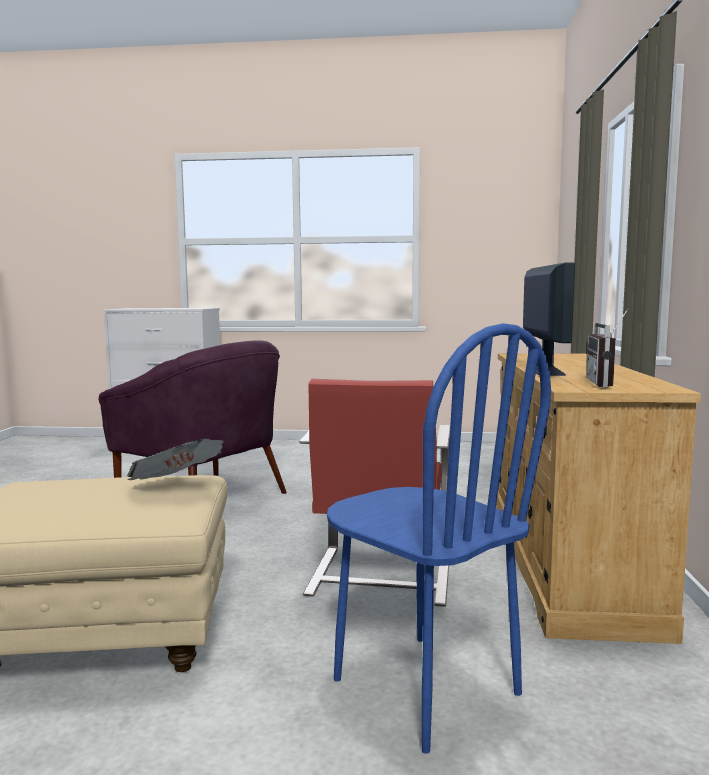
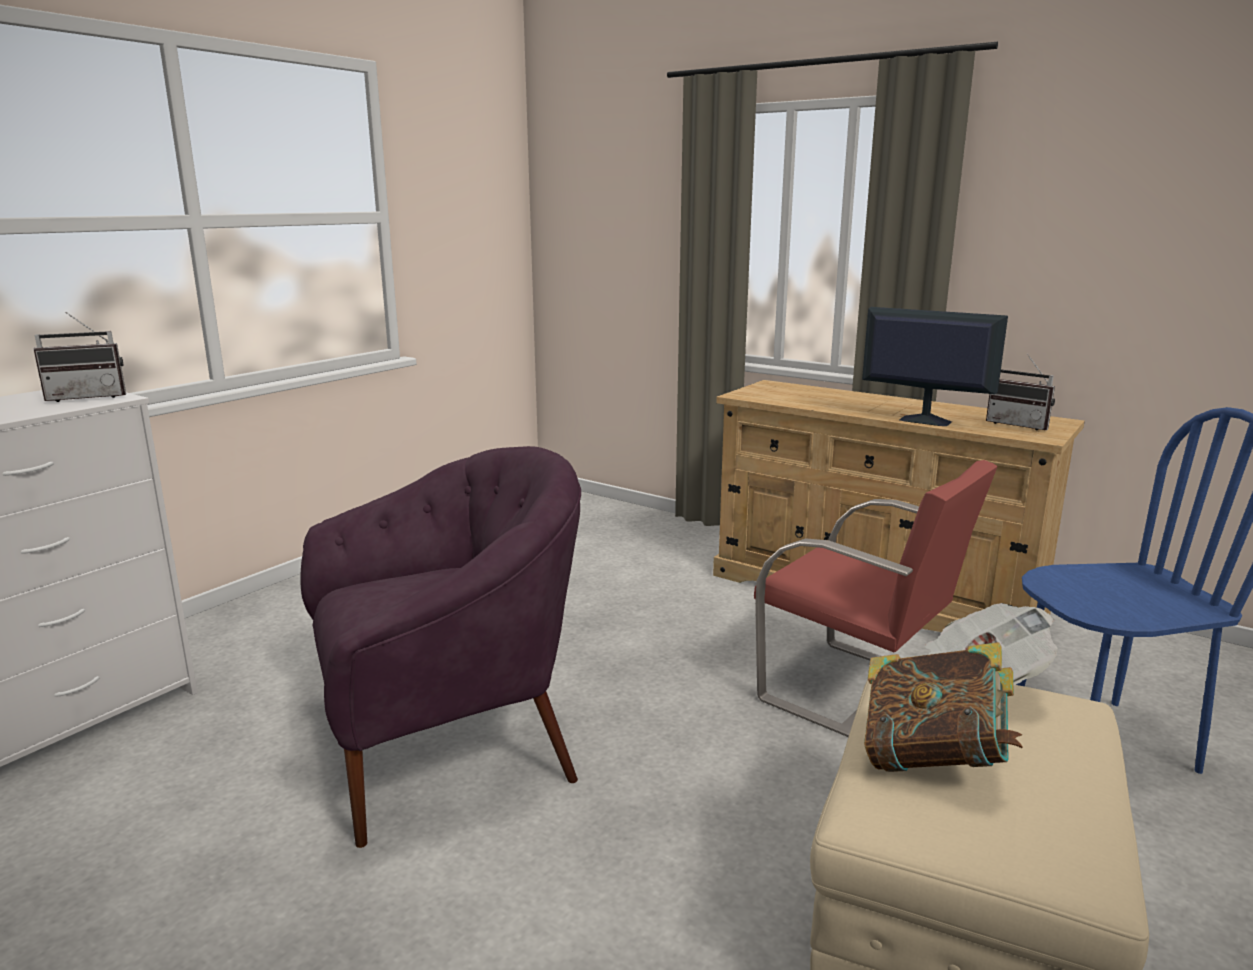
camera: 60 degrees left, 10 degrees up
(76, 486) = (933, 759): none -> book
(194, 308) = (88, 397): none -> radio

